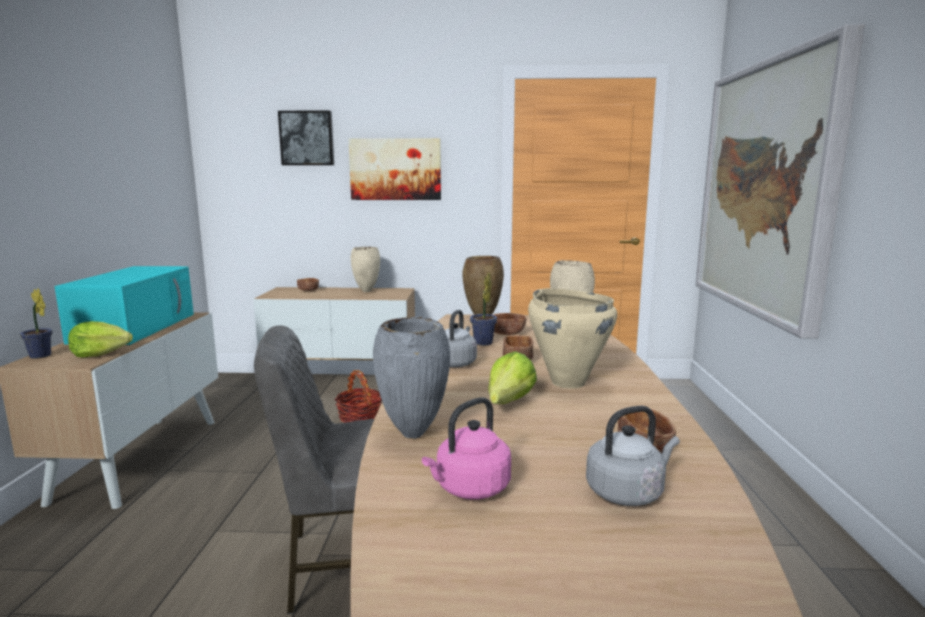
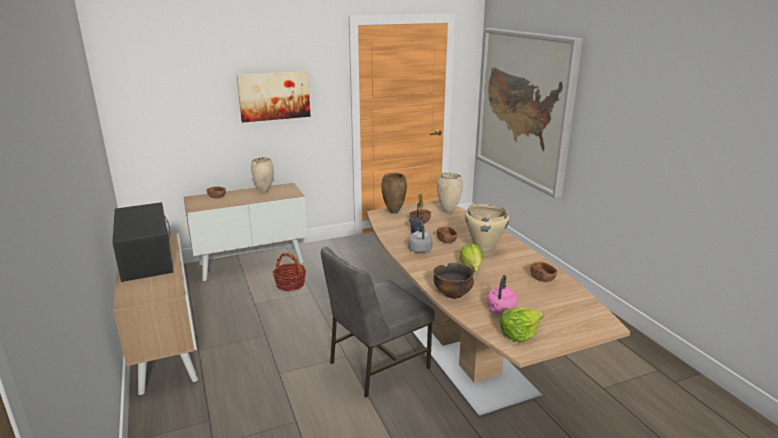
camera: 25 degrees left, 10 degrees up
(41, 356) = (127, 294): potted plant -> none
(100, 353) = (167, 283): lettuce -> lettuce (519, 333)
(136, 327) = (146, 257): turquoise microwave -> black microwave
(307, 138) = (201, 76): picture -> none
(414, 435) = (453, 294): grey vase -> bowl
(627, 492) = (552, 298): grey kettle -> none

